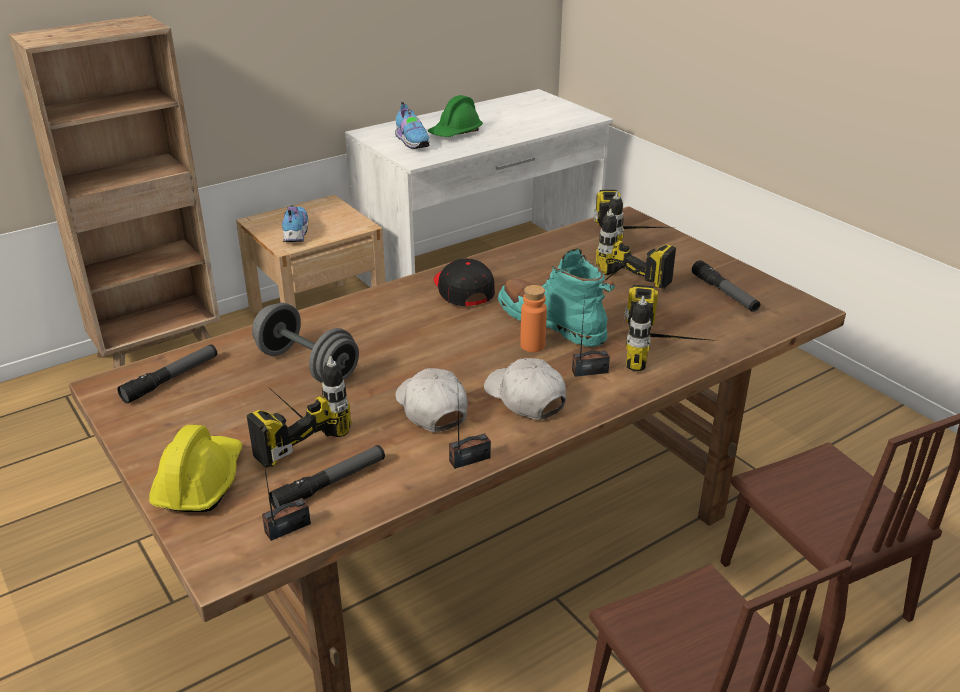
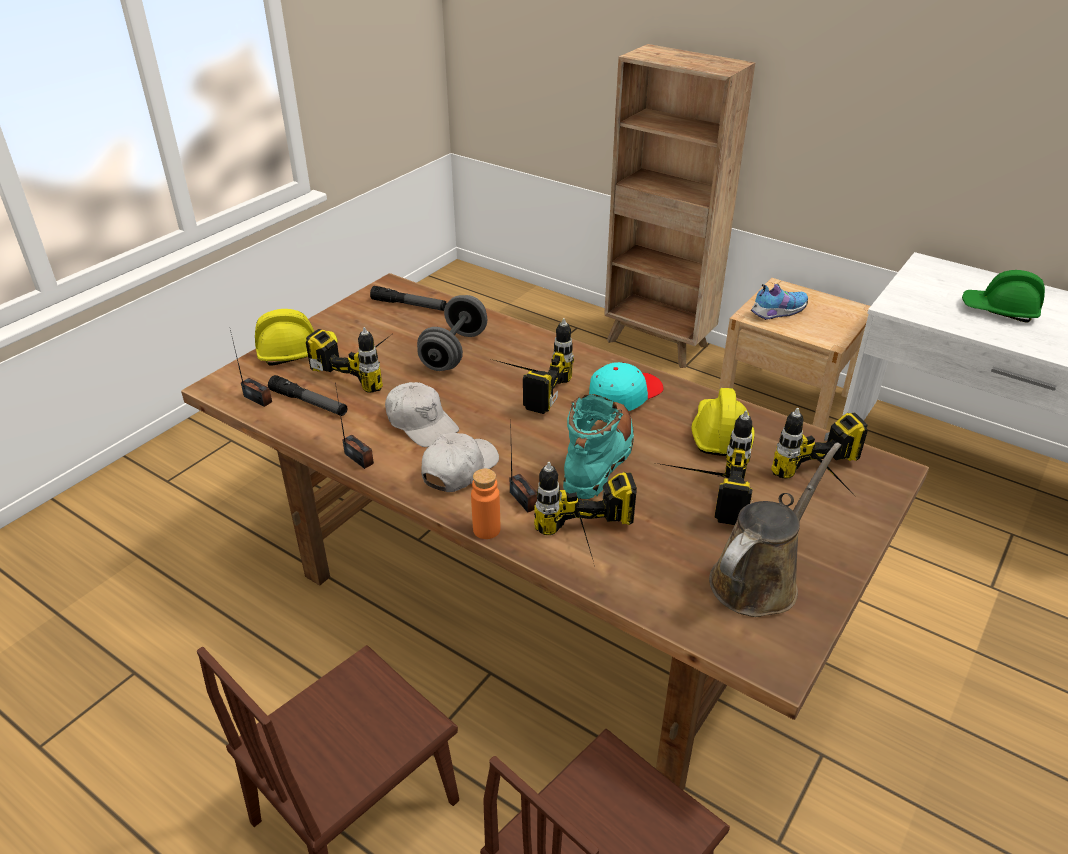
camera: 70 degrees right, 5 degrees up
(412, 142) = (937, 293): shoe -> none
(413, 337) = (525, 388): none -> power drill
(431, 408) = (421, 423): white cap -> white cap turned 90 degrees clockwise
(462, 290) = (624, 394): black cap -> turquoise cap
(532, 345) = (550, 456): orange bottle -> orange bottle (486, 529)
(548, 264) = (720, 434): none -> yellow hard hat
(724, 293) = (759, 579): flashlight -> brown watering can

